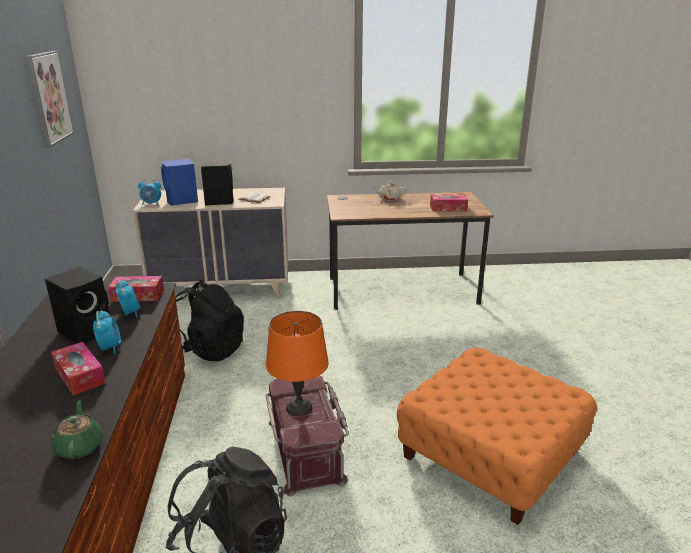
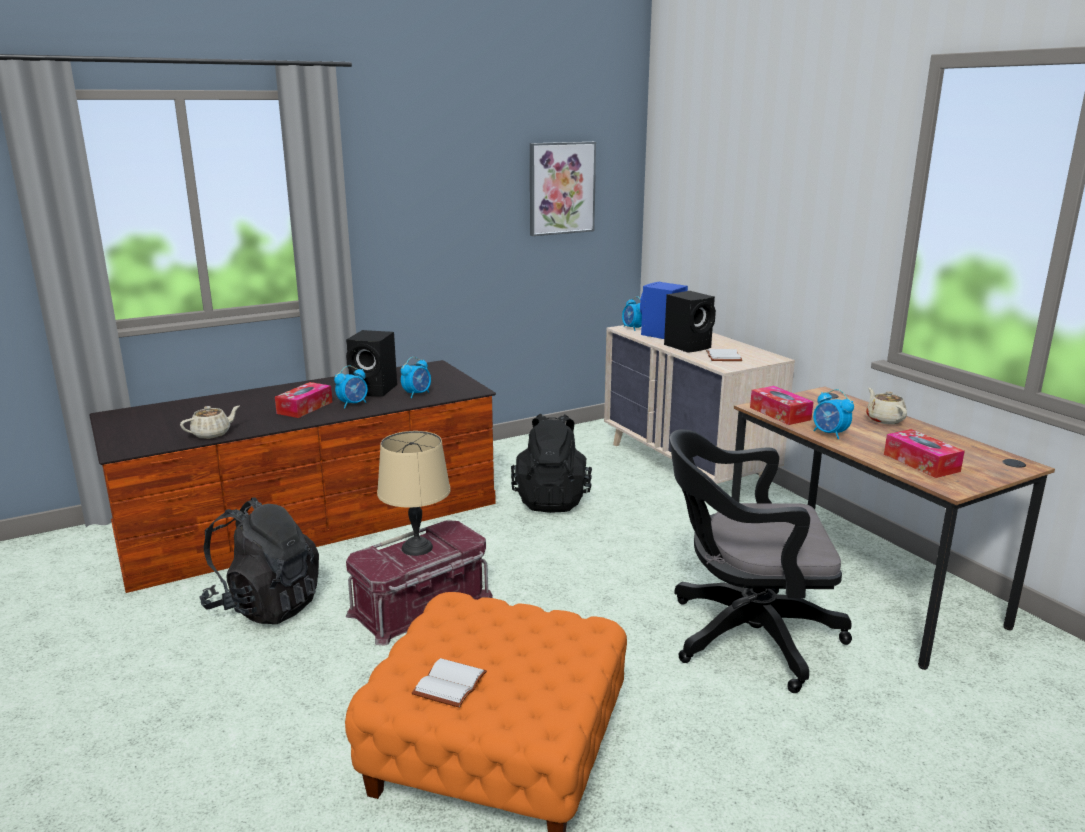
camera: 65 degrees right, 5 degrees down
(80, 446) = (212, 434): green teapot -> beige teapot
(137, 295) = (453, 387): tissue box -> tissue box (780, 413)
(299, 408) = (416, 548): orange table lamp -> beige table lamp
(396, 212) = (830, 434): none -> alarm clock
(427, 337) = (744, 636): none -> black office chair
(520, 420) = (448, 683): none -> white book

